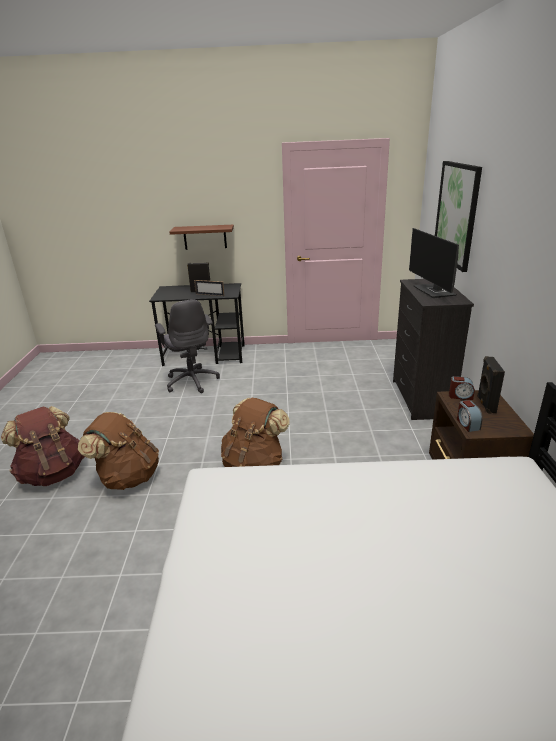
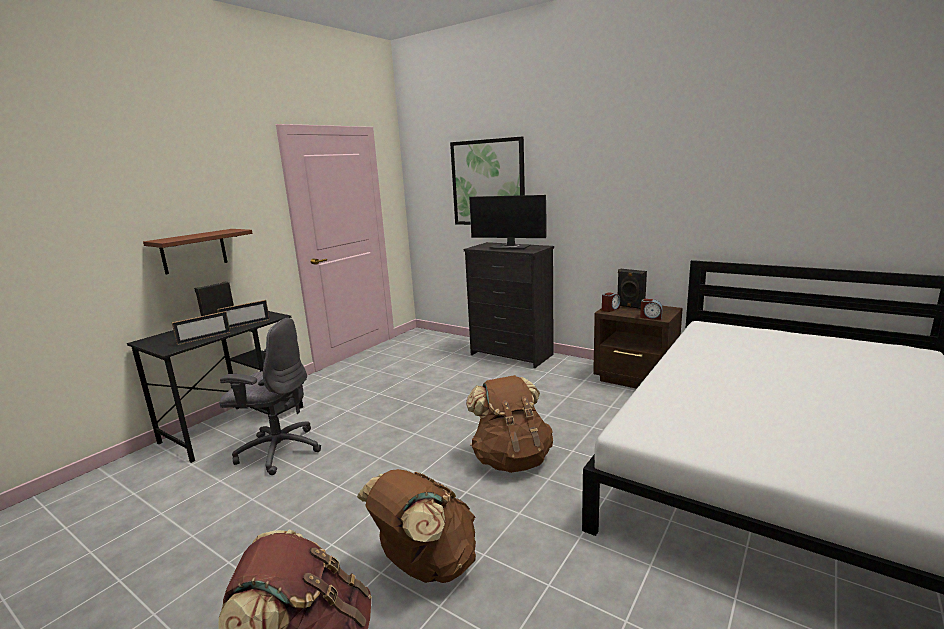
camera: 55 degrees left, 10 degrees down
(179, 296) = (204, 338): none -> picture frame

